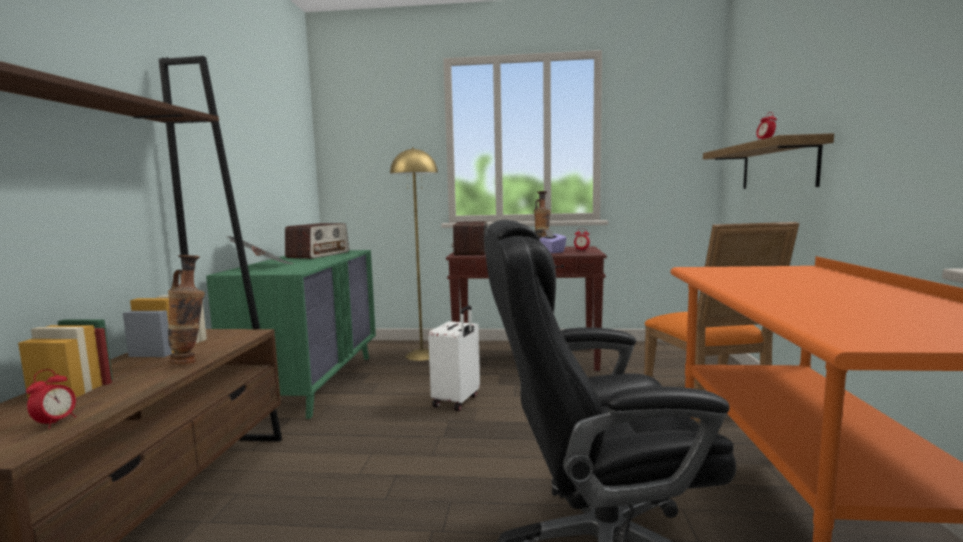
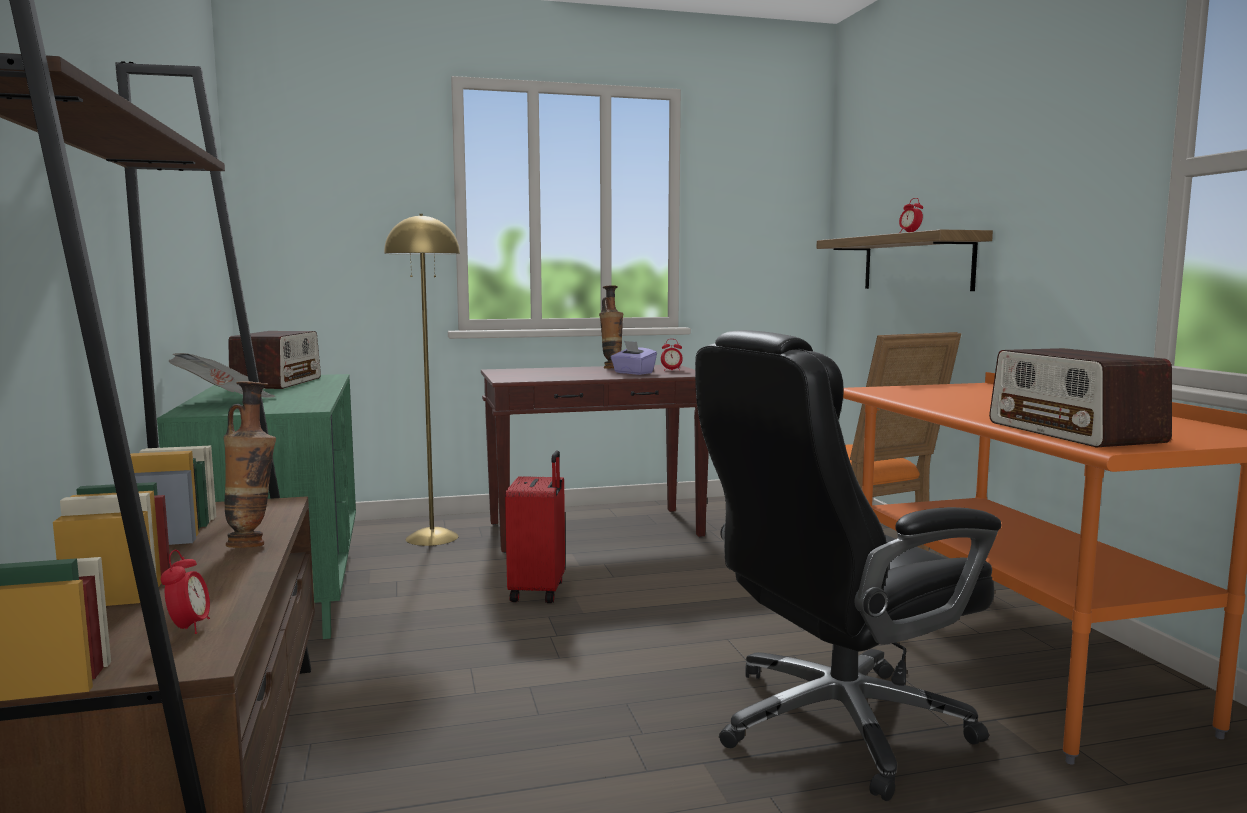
camera: 20 degrees left, 0 degrees up
(457, 401) = (539, 591): white suitcase -> red suitcase
(471, 252) = (516, 375): radio -> radio (1074, 432)

